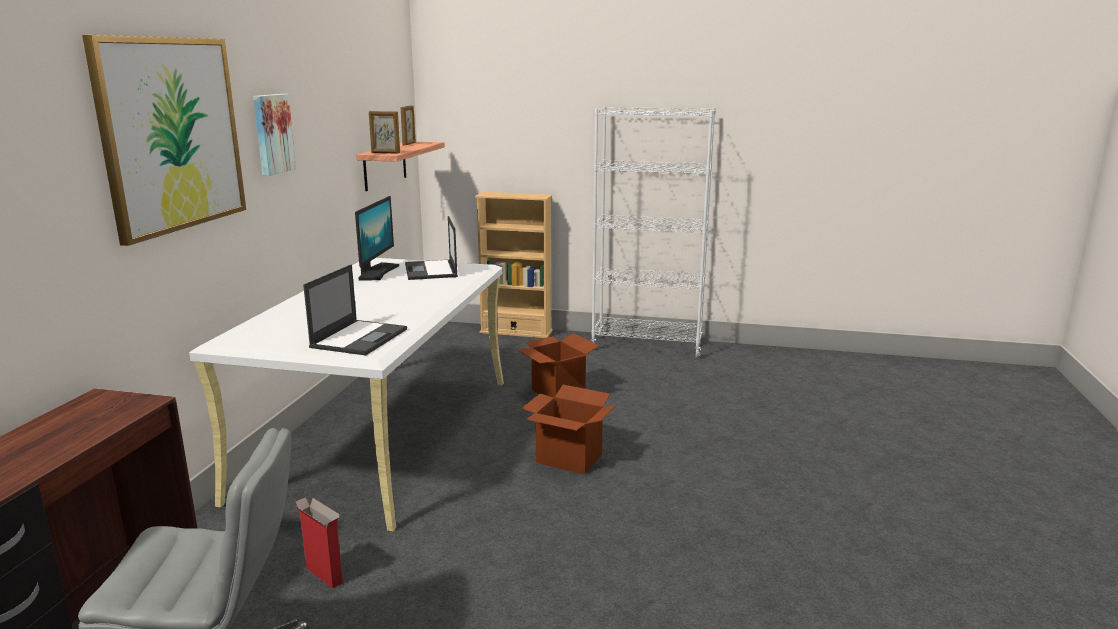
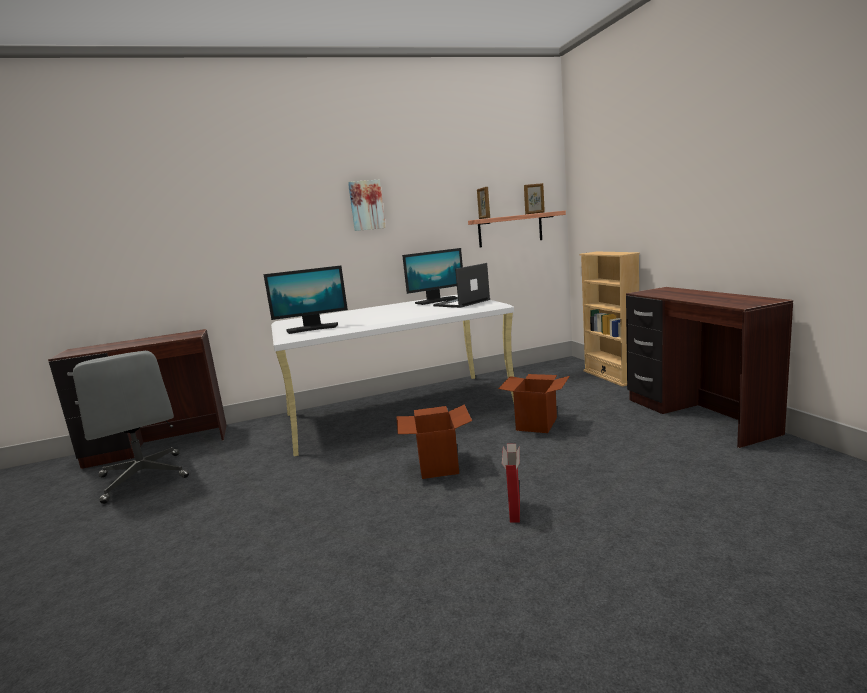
camera: 60 degrees right, 5 degrees down
(172, 134) = (272, 205): picture -> none
(323, 575) = (239, 459): cardboard box -> cardboard box (515, 510)
(360, 338) = (312, 328): laptop -> monitor
(647, 346) = (696, 416): white bookcase -> brown desk

